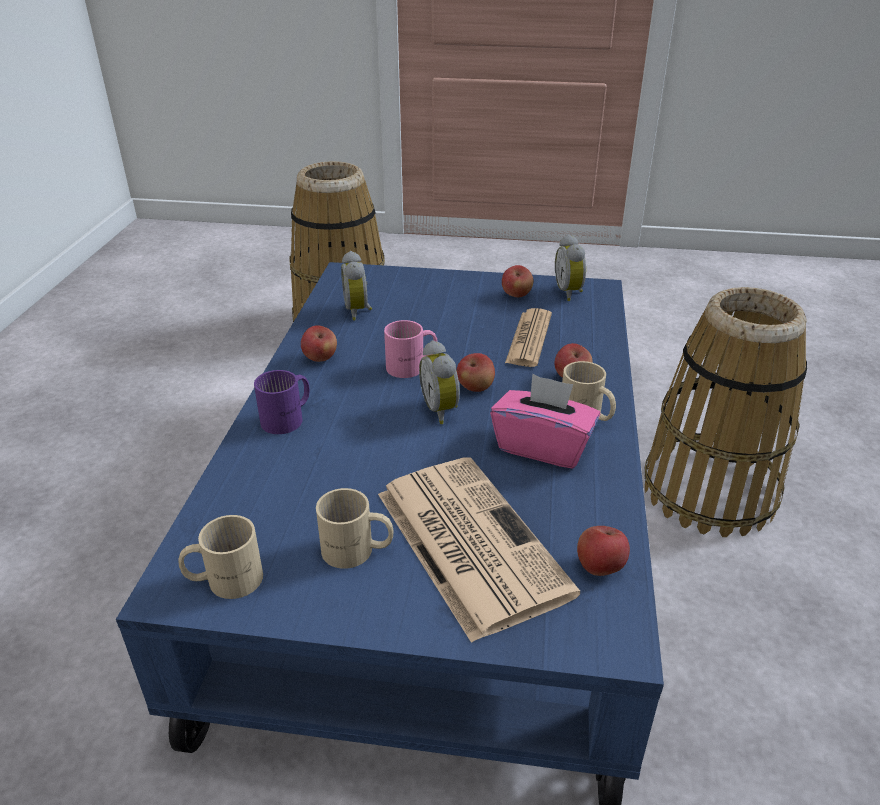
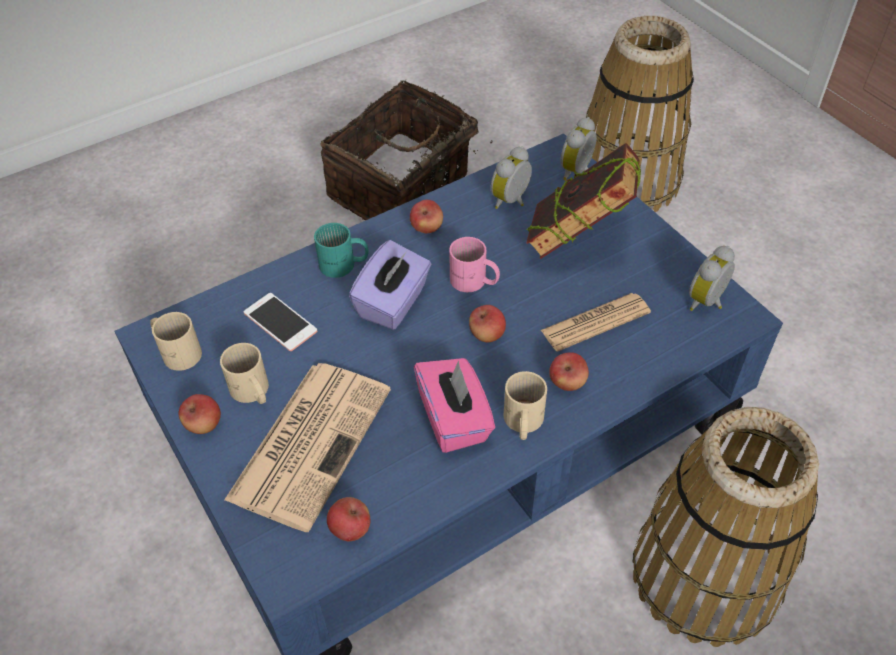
camera: 50 degrees right, 15 degrees up
(165, 418) = (402, 188): none -> basket
(289, 418) = (344, 265): purple mug -> turquoise mug
(297, 488) = (280, 322): none -> phone
(374, 414) = (393, 303): none -> purple tissue box
(442, 307) = (578, 242): none -> book
(442, 410) = (438, 335): alarm clock -> alarm clock (578, 172)
(516, 295) = (657, 271): apple -> apple (204, 425)

